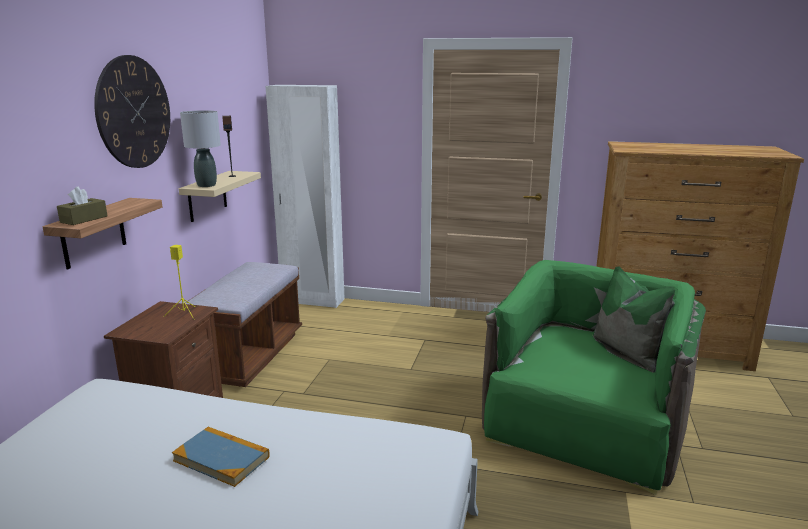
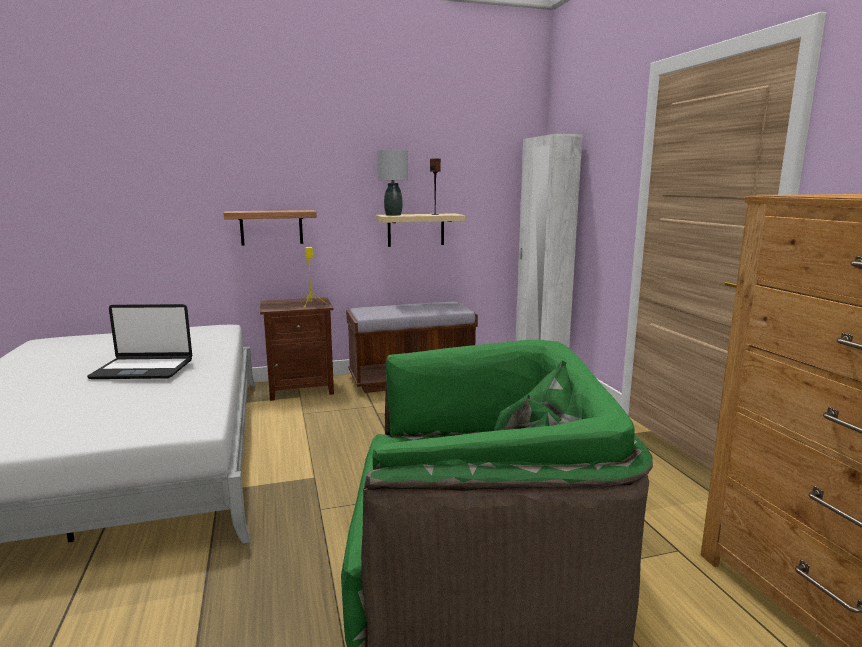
camera: 60 degrees right, 5 degrees down
(84, 219) = (246, 211): brown tissue box -> none
(134, 112) = (330, 146): wall clock -> none
(221, 459) = (143, 369): book -> laptop

